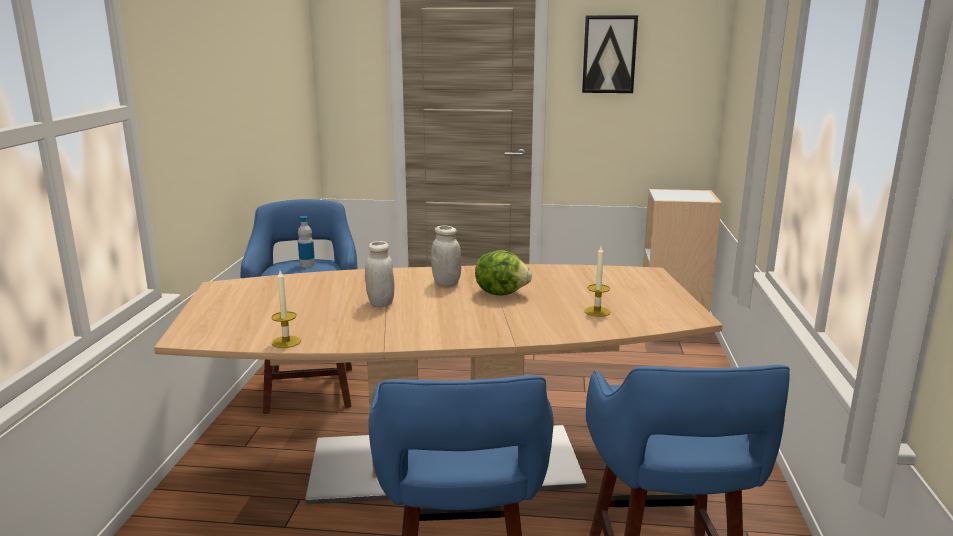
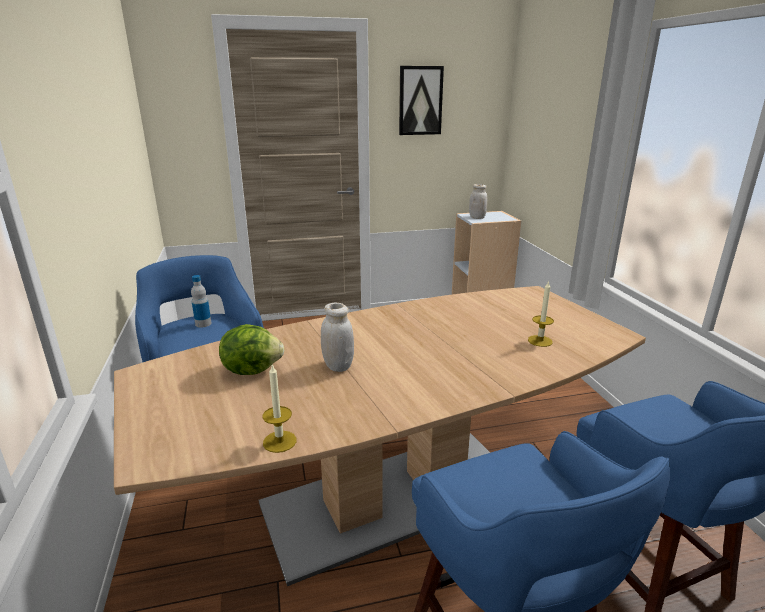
camera: 20 degrees left, 5 degrees up
(446, 283) = (380, 330): white jar -> white jar (477, 217)
(501, 293) = (439, 333): lettuce -> lettuce (252, 369)

